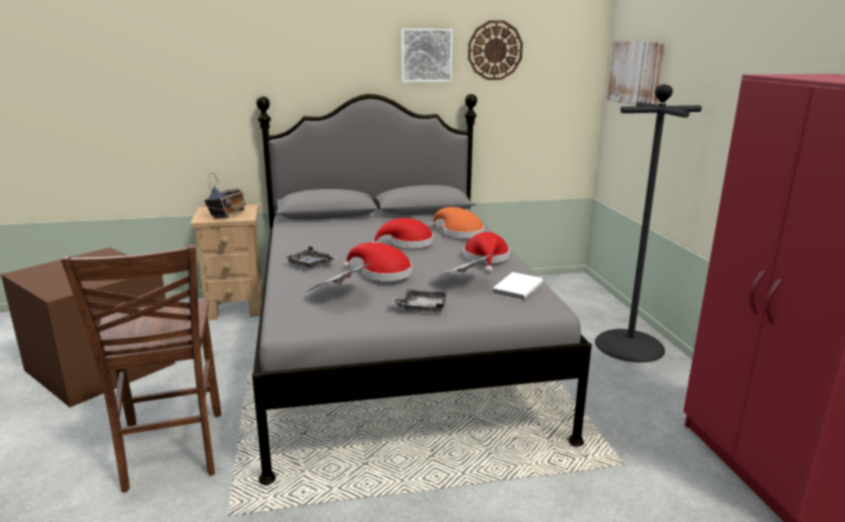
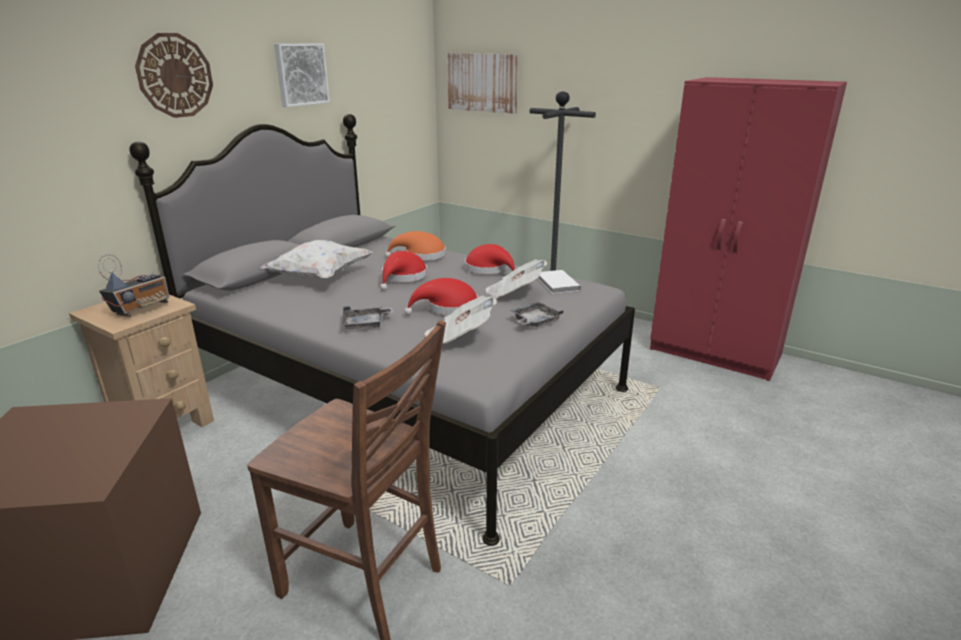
camera: 45 degrees left, 5 degrees up
(228, 215) = (141, 309): radio -> radio turned 60 degrees clockwise
(359, 227) = (320, 277): none -> white pillow
(495, 50) = (357, 66): wall clock -> wall clock (175, 76)

